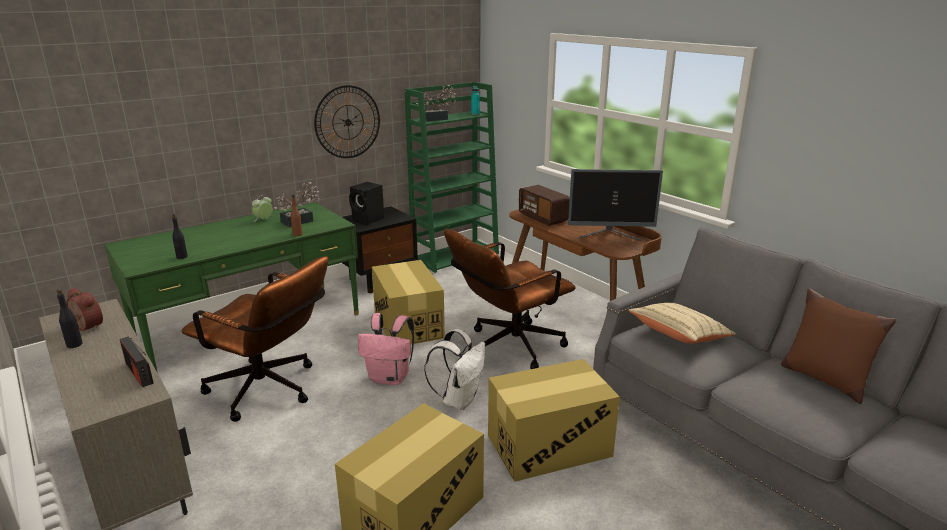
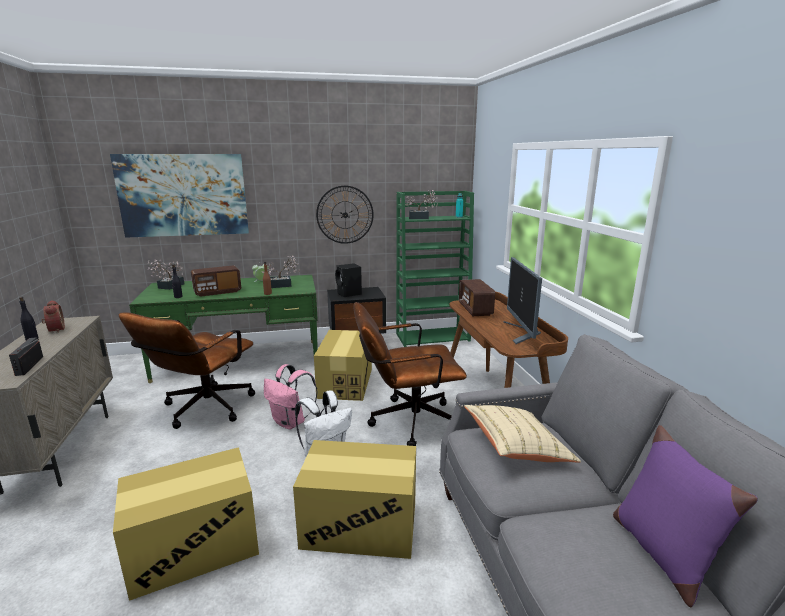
camera: 25 degrees right, 5 degrees down
(139, 115) = (183, 195): none -> picture
(143, 246) = (168, 287): none -> potted plant
(226, 242) = (217, 292): none -> radio
(269, 392) = (202, 410): brown office chair -> brown office chair turned 60 degrees clockwise
(610, 235) = (522, 333): monitor -> monitor turned 60 degrees clockwise
(824, 379) = (661, 552): brown pillow -> purple pillow

